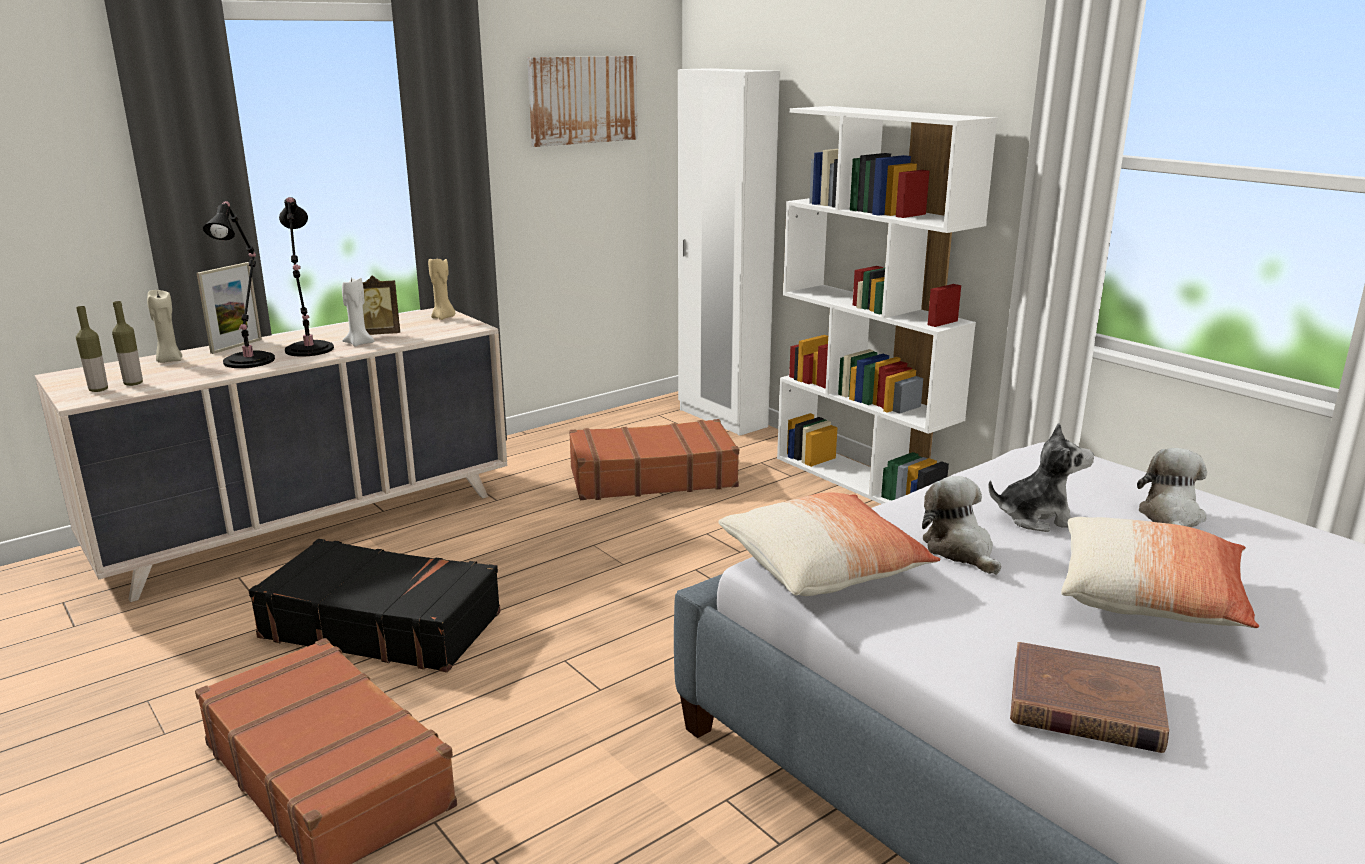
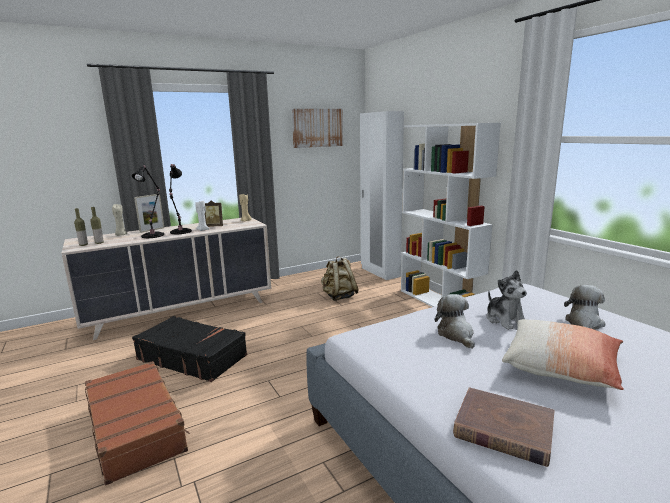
camera: 10 degrees right, 5 degrees down
(652, 477) = (339, 297): brown suitcase -> beige backpack
(824, 568) = (378, 339): pillow -> none
(1037, 518) = (505, 320): plush toy -> plush toy turned 60 degrees clockwise

